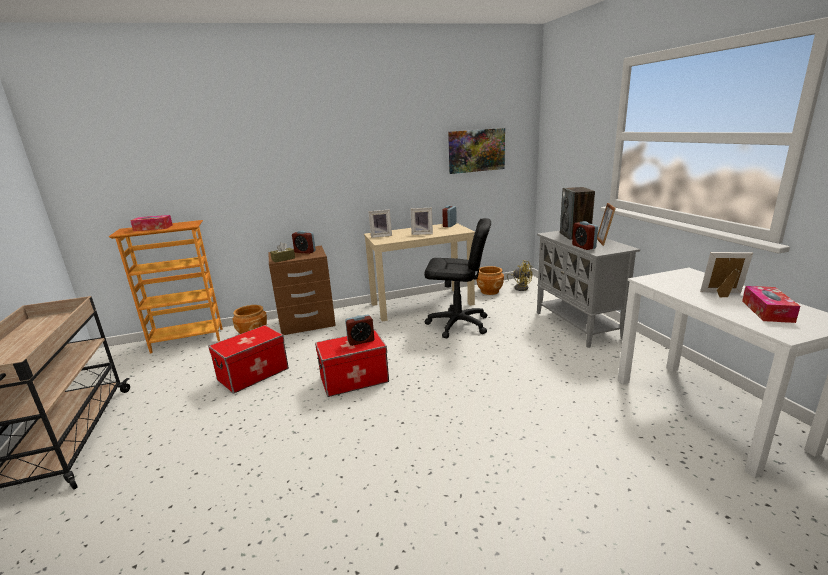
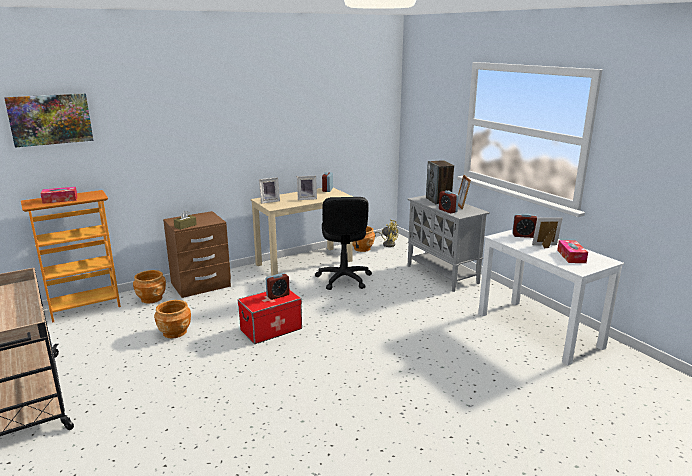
camera: 15 degrees left, 0 degrees up
(253, 374) = (175, 332): storage box -> brown planter
(305, 252) = (201, 218): alarm clock -> alarm clock (523, 235)
(458, 324) = (343, 279): black office chair -> black office chair turned 90 degrees clockwise
(476, 150) = (349, 122): picture -> picture (50, 119)

